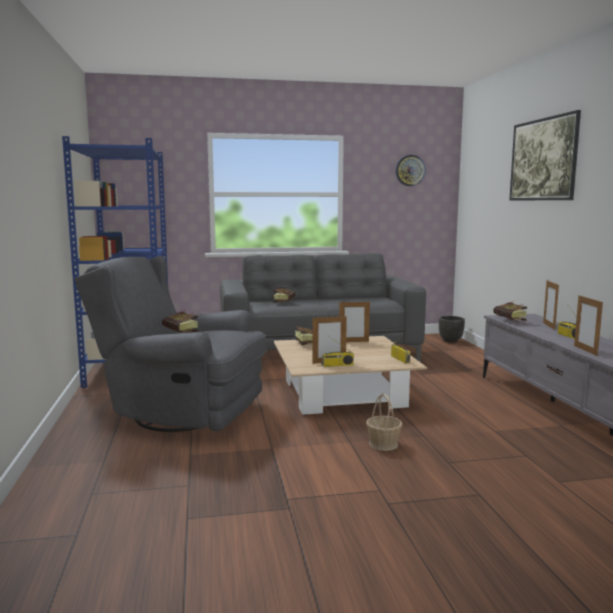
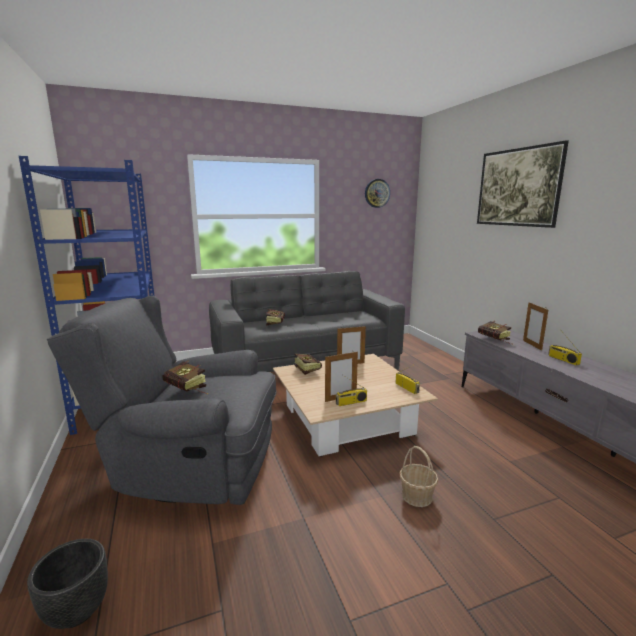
camera: 10 degrees left, 5 degrees up
(450, 341) = (412, 342): black planter -> black planter (76, 612)
(585, 350) = (596, 381): picture frame -> none

